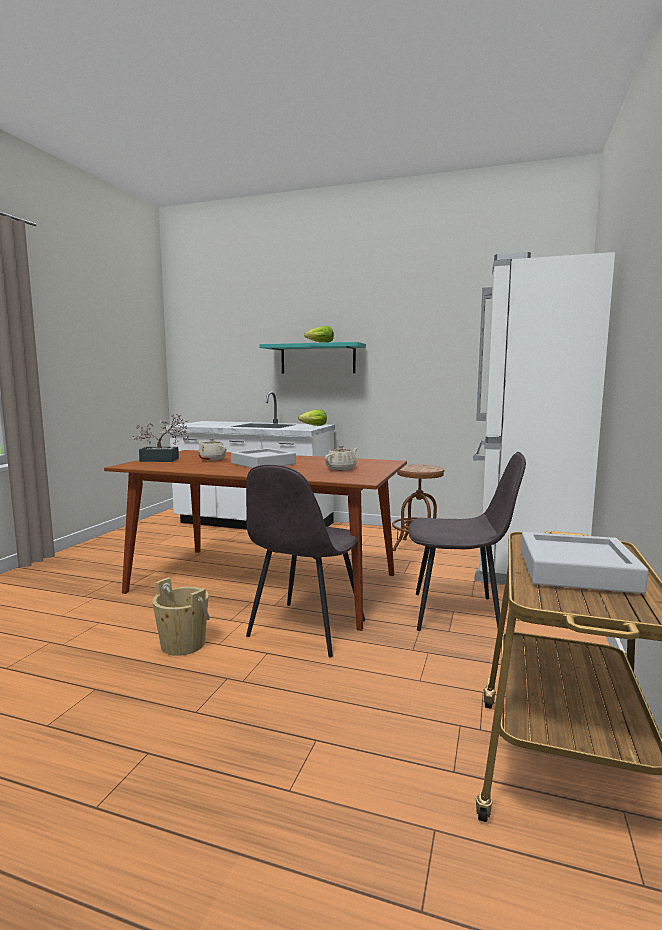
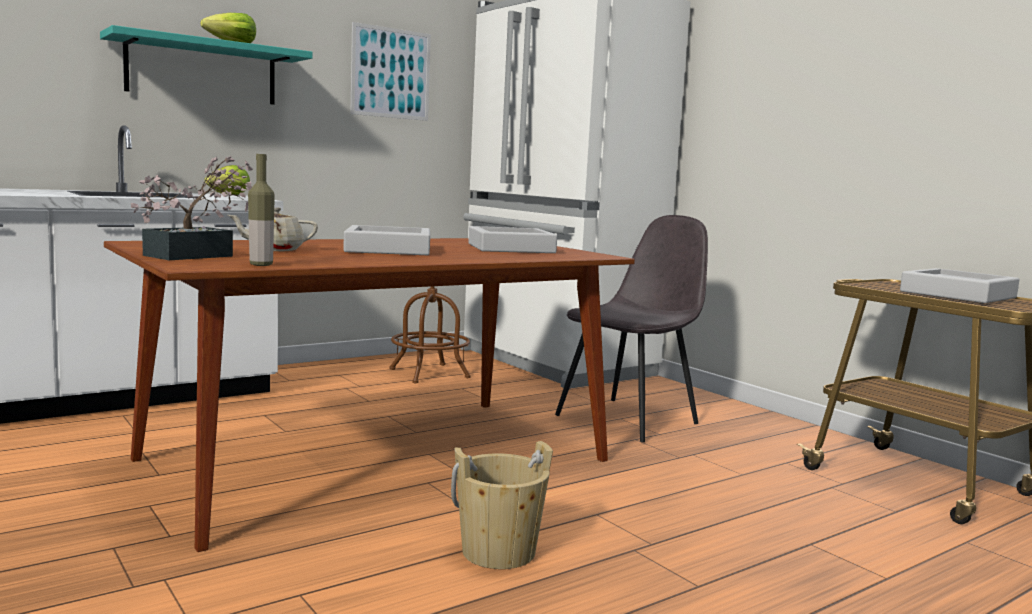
camera: 55 degrees left, 0 degrees up
(151, 467) = (261, 265): none -> bottle
(305, 630) = (564, 481): grey chair -> none
(341, 469) = (510, 248): beige teapot -> grey tray
(432, 345) = (391, 73): none -> picture

